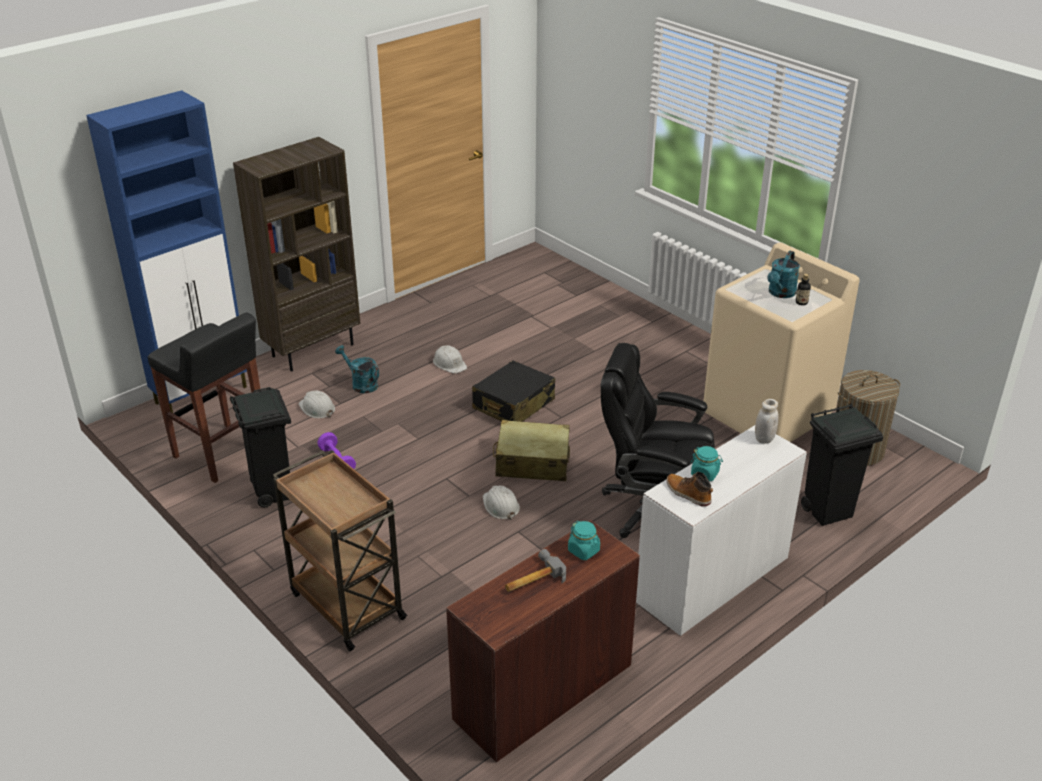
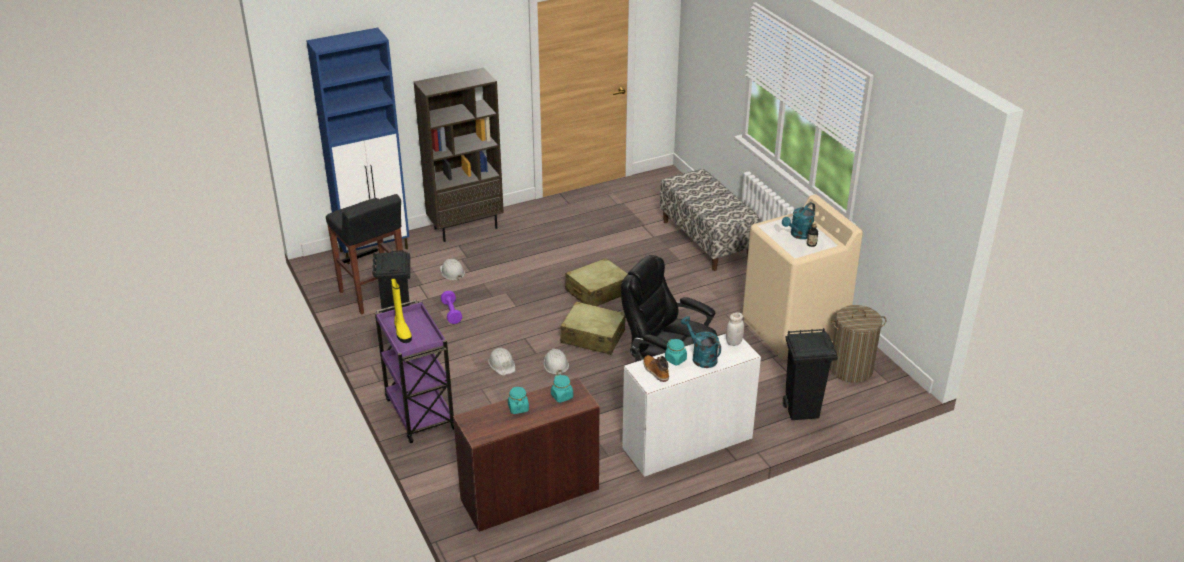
camera: 15 degrees right, 0 degrees up
(320, 498) = (402, 332): none -> yellow boot
(346, 604) = (419, 412): brown cart -> purple cart
(361, 384) = (491, 259): turquoise watering can -> turquoise watering can (701, 357)
(449, 363) = (563, 253): white hard hat -> white hard hat (502, 364)
(513, 404) = (597, 292): black suitcase -> beige suitcase
(532, 578) = (518, 408): hammer -> turquoise jar
(615, 323) = (706, 240): none -> bench

